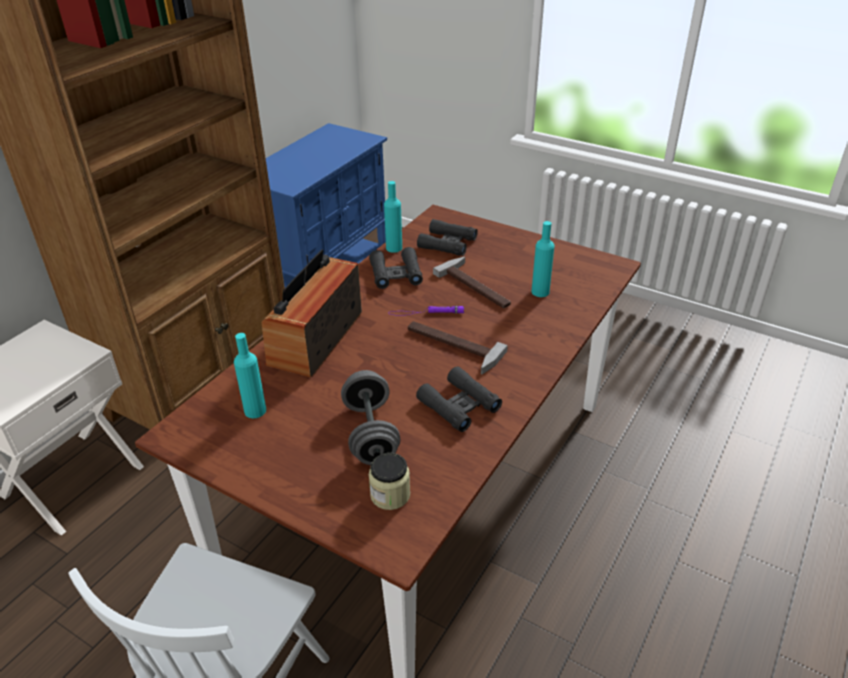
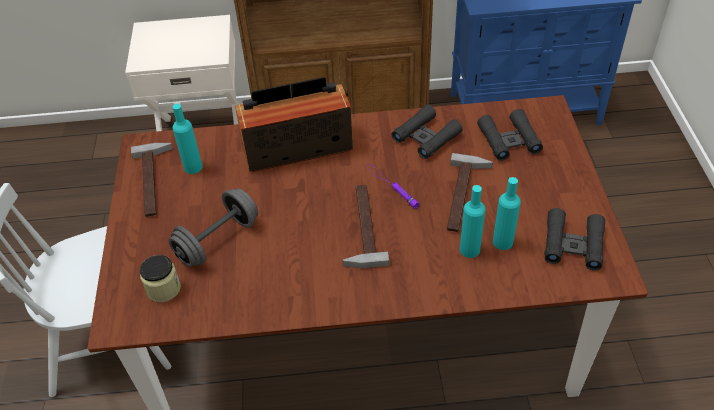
camera: 55 degrees right, 10 degrees up
(238, 444) = (154, 181): none -> hammer
(394, 248) = (463, 113): turquoise bottle -> turquoise bottle (469, 249)
(459, 405) = (291, 273): black binoculars -> black binoculars (573, 244)

